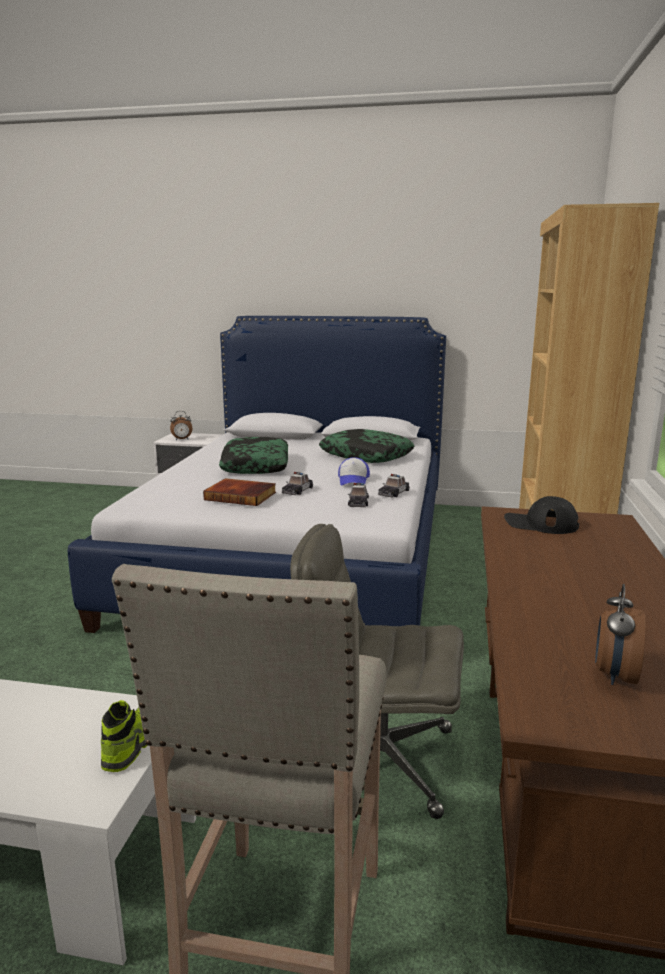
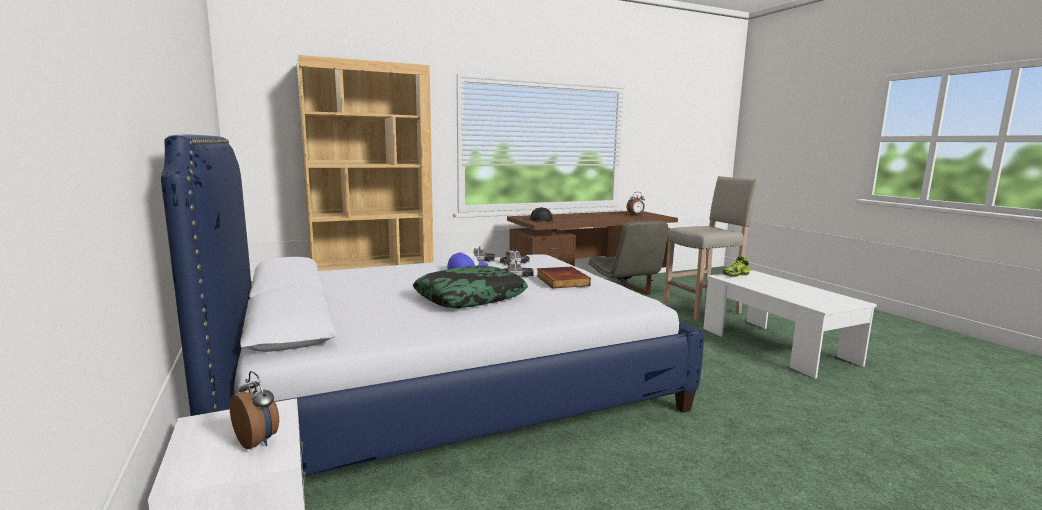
camera: 125 degrees left, 5 degrees down
(365, 455) = (377, 278): pillow -> none

